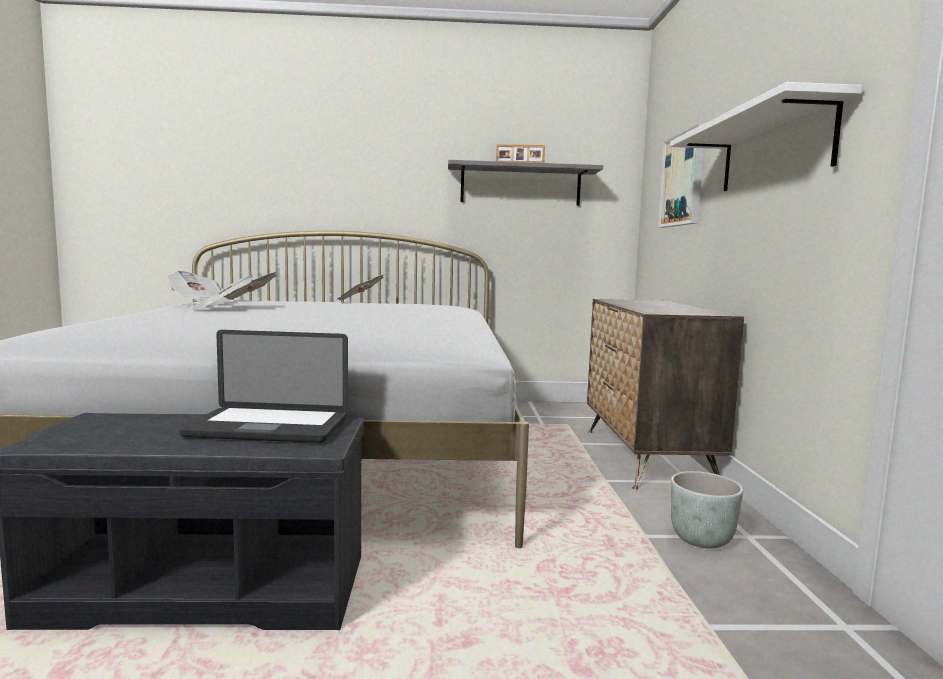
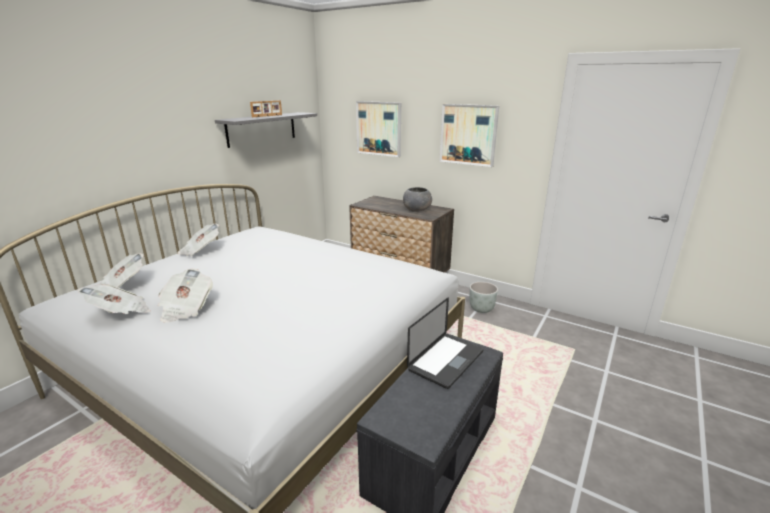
camera: 55 degrees left, 15 degrees up
(669, 309) = (417, 210): none -> grey bowl
(774, 150) = (468, 134): white shelf -> picture

